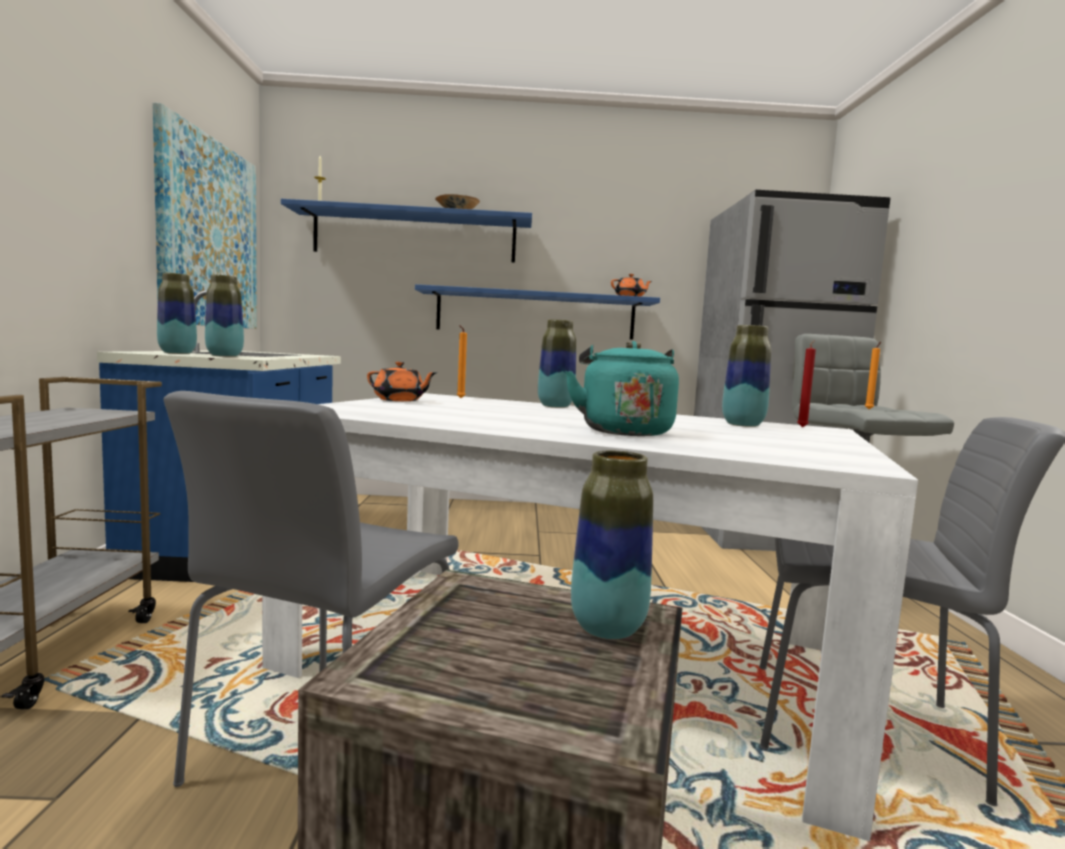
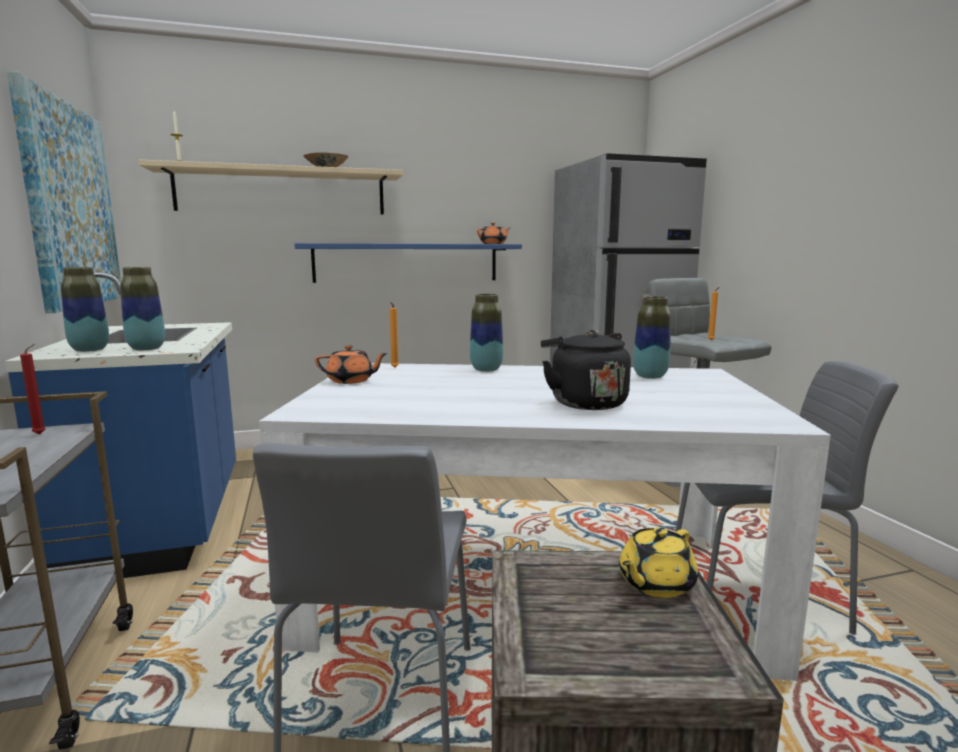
camera: 15 degrees left, 5 degrees up
(415, 236) = (282, 192): blue shelf -> beige shelf
(607, 628) = (655, 584): vase -> yellow teapot
(623, 431) = (584, 402): turquoise kettle -> black kettle
(803, 427) = (690, 372): red candle -> red candle (41, 434)

